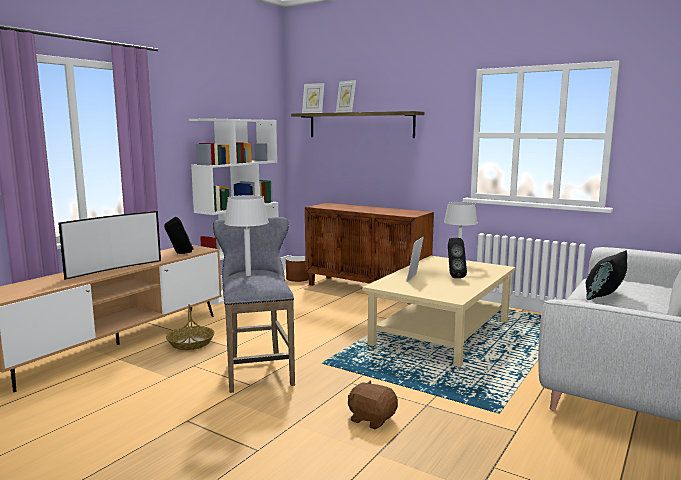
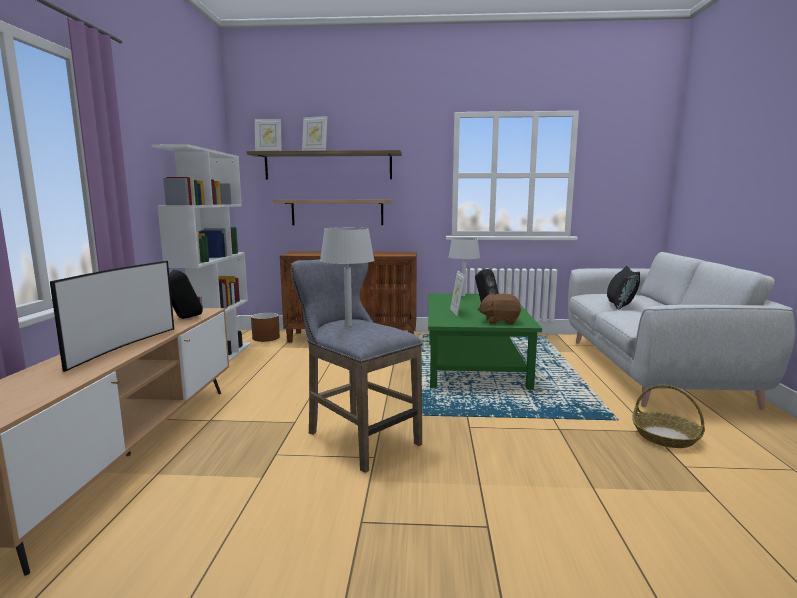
camera: 30 degrees left, 0 degrees up
(190, 343) = (234, 429): basket -> basket (665, 436)
(366, 168) = (337, 212): none -> shelf
(372, 419) = (538, 456): brown plush toy -> brown plush toy (499, 321)
(442, 333) = (475, 364): beige coffee table -> green coffee table

